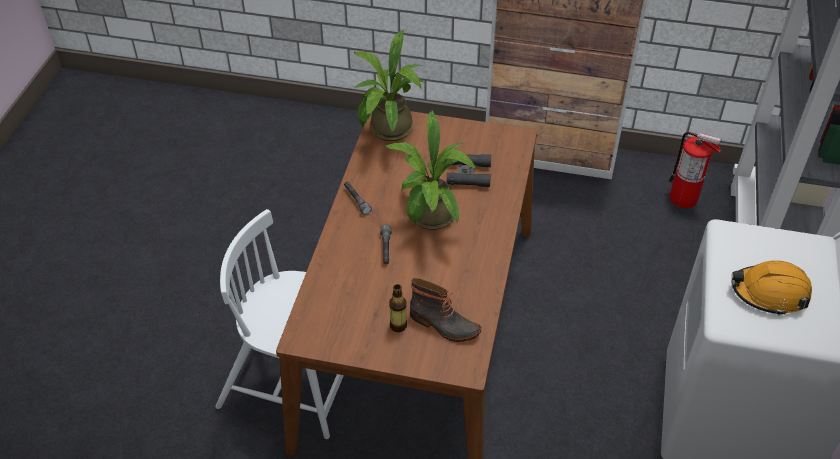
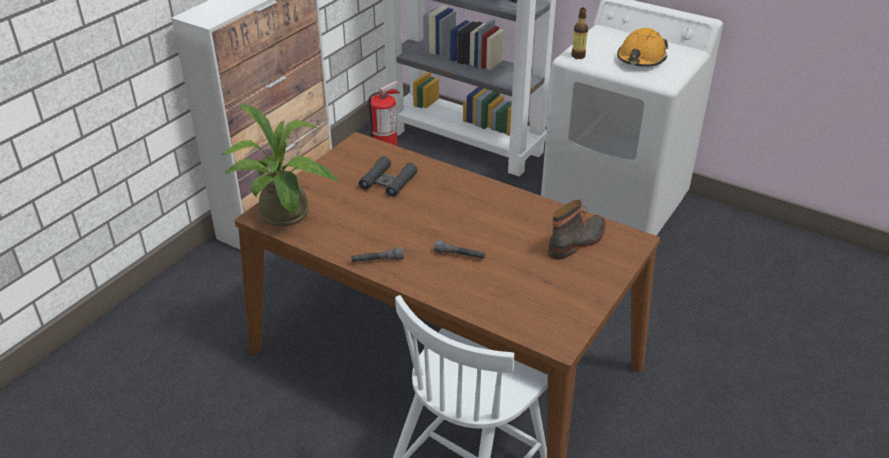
camera: 70 degrees left, 10 degrees down
(398, 325) = (567, 270): bottle -> bottle (578, 56)
(430, 220) = (436, 219): potted plant -> none

